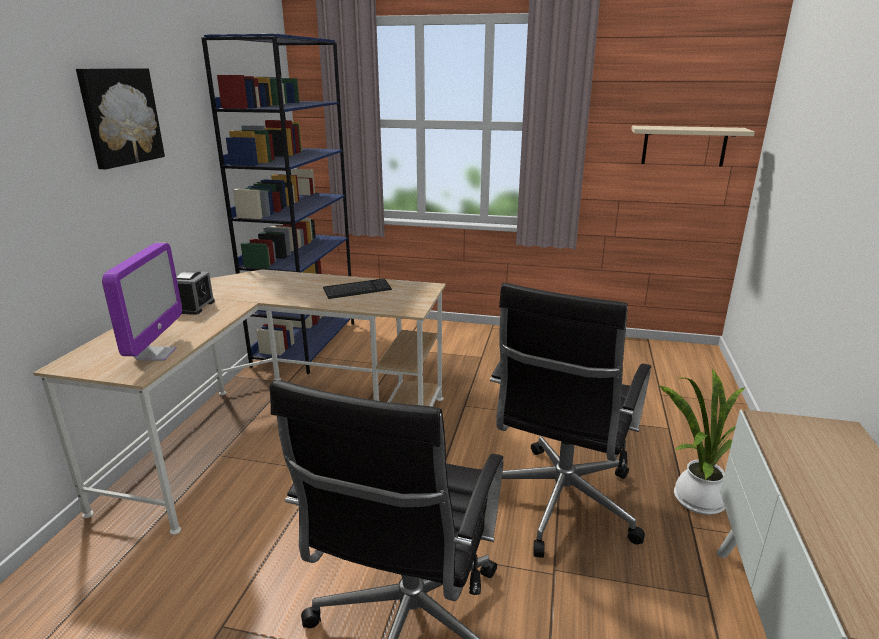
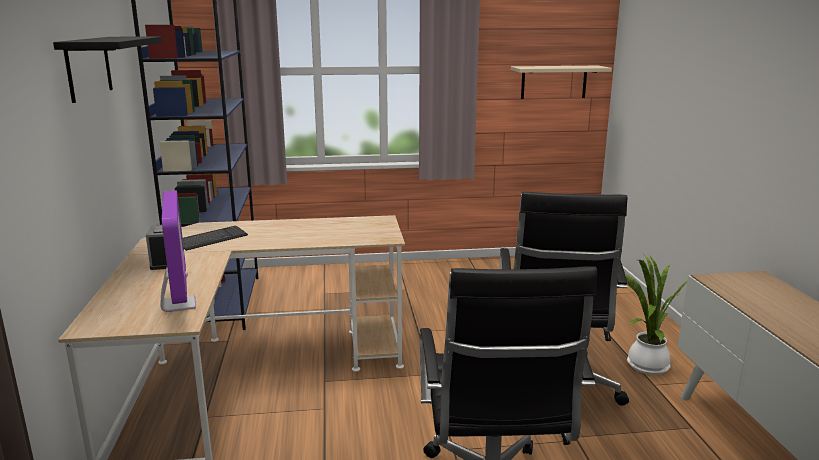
camera: 20 degrees left, 5 degrees down
(120, 116) = (88, 67): picture -> black shelf
(357, 290) = (319, 229): keyboard -> keyboard (212, 239)

